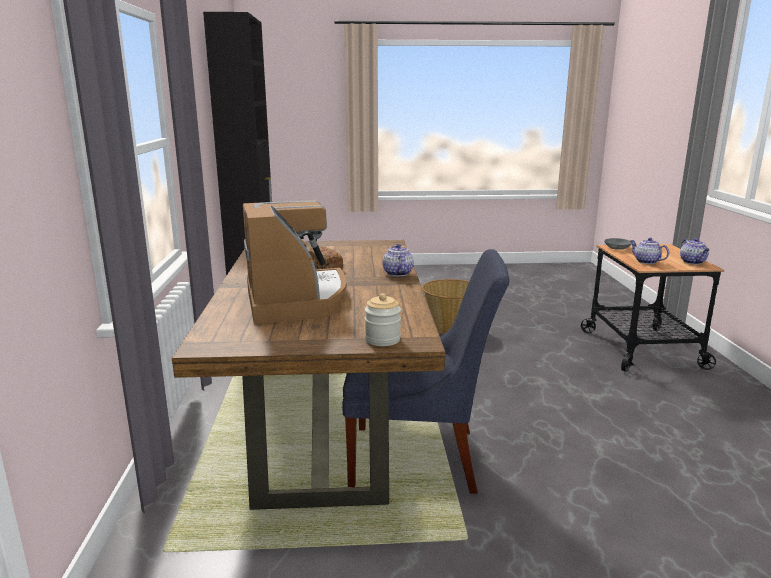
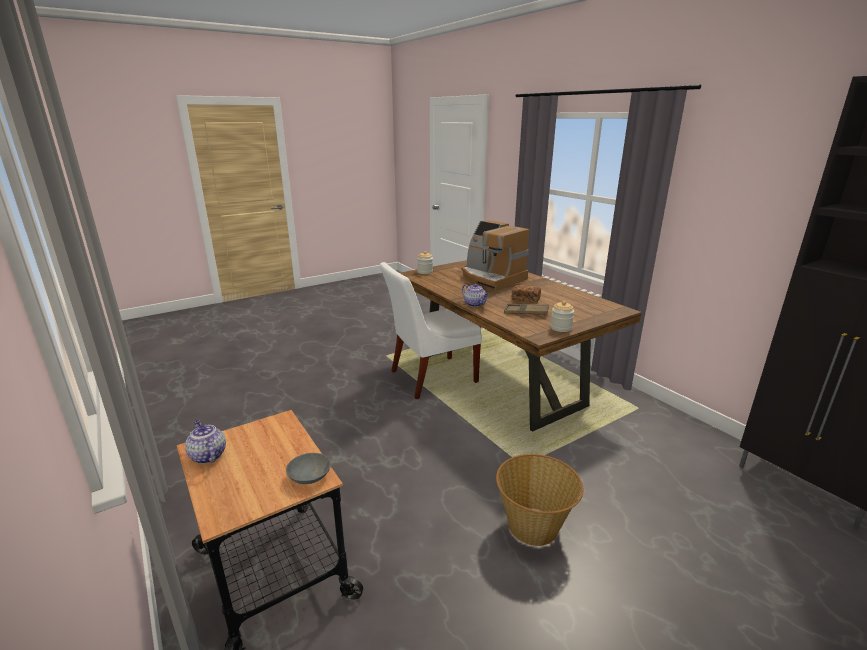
camera: 150 degrees right, 5 degrees up
(357, 244) = (561, 328): none -> jar
(358, 257) = (526, 312): none -> brown tray
(421, 458) = (429, 377): blue chair -> white chair
(646, 261) = (276, 437): teapot -> none

